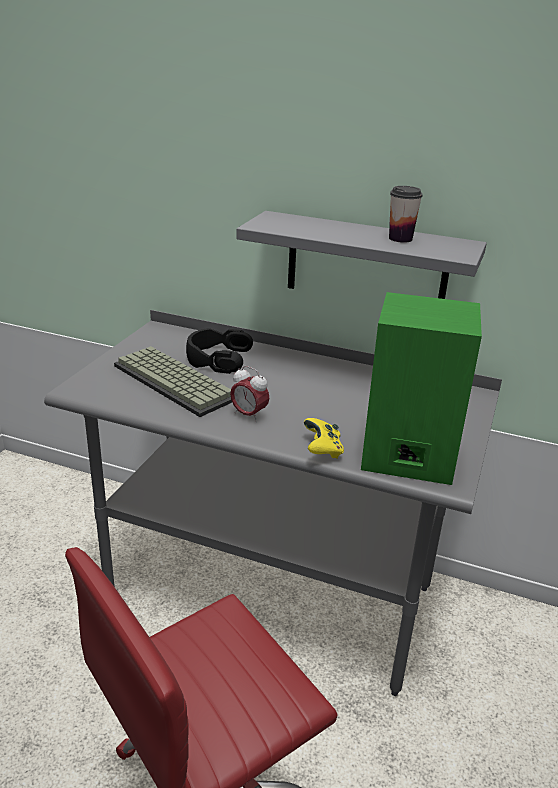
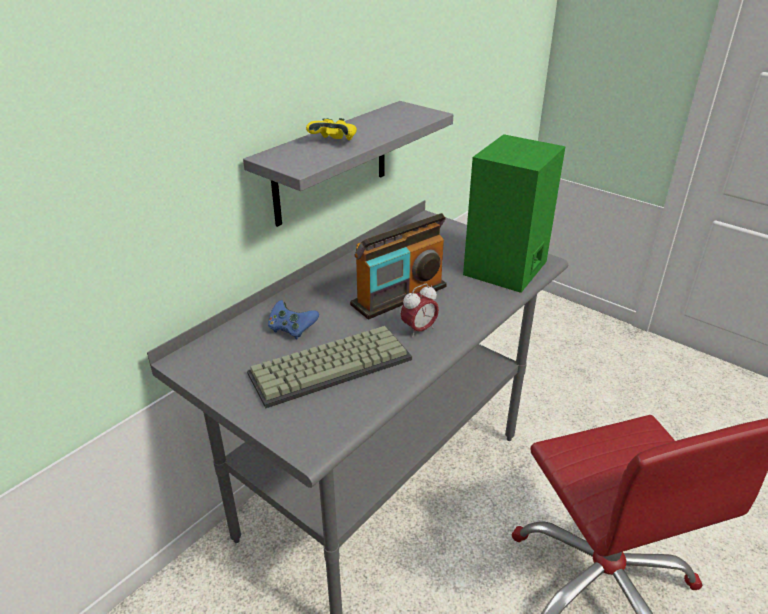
camera: 70 degrees left, 5 degrees up
(217, 358) = (291, 329): black headphones -> blue game controller
(301, 398) = (399, 296): none -> radio
(322, 450) = (489, 303): yellow game controller -> yellow game controller (334, 142)
(400, 238) = (378, 123): cup -> none

